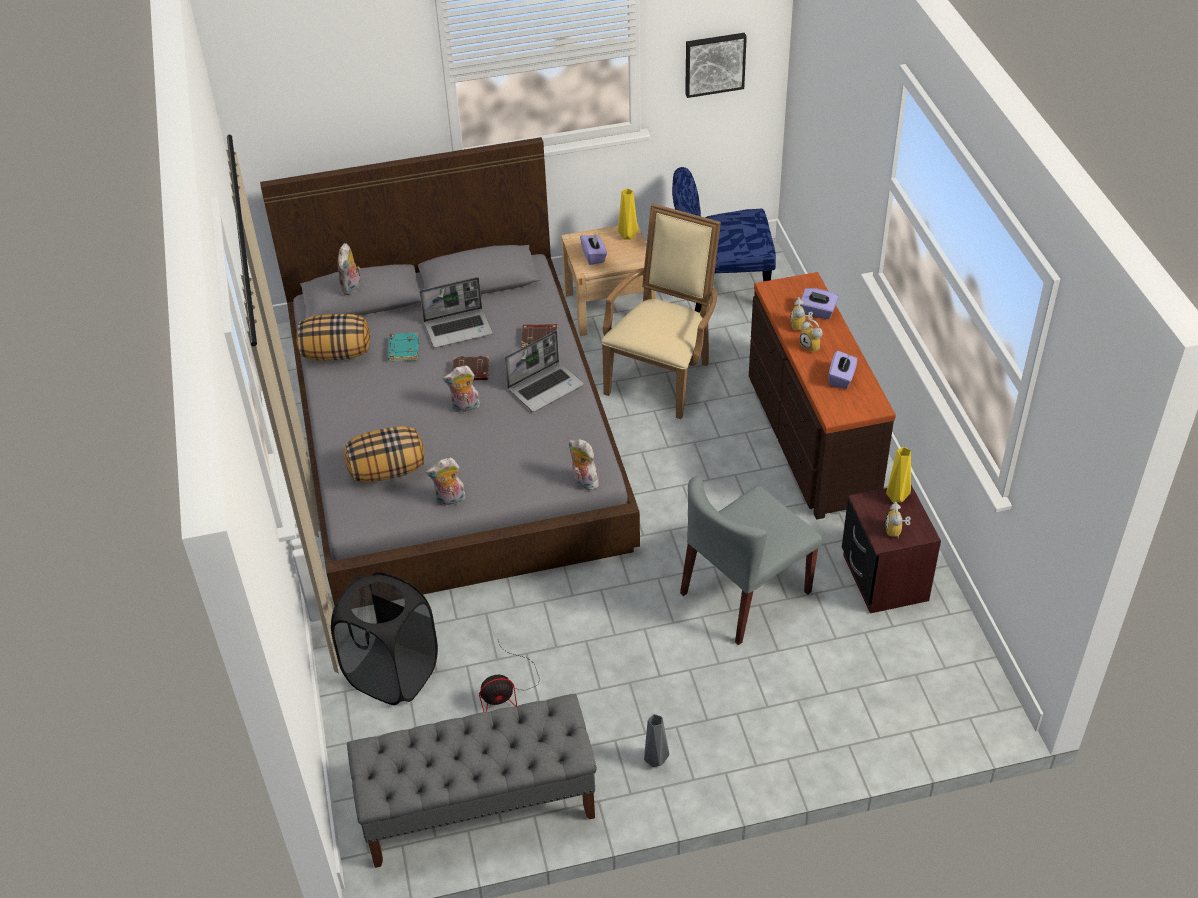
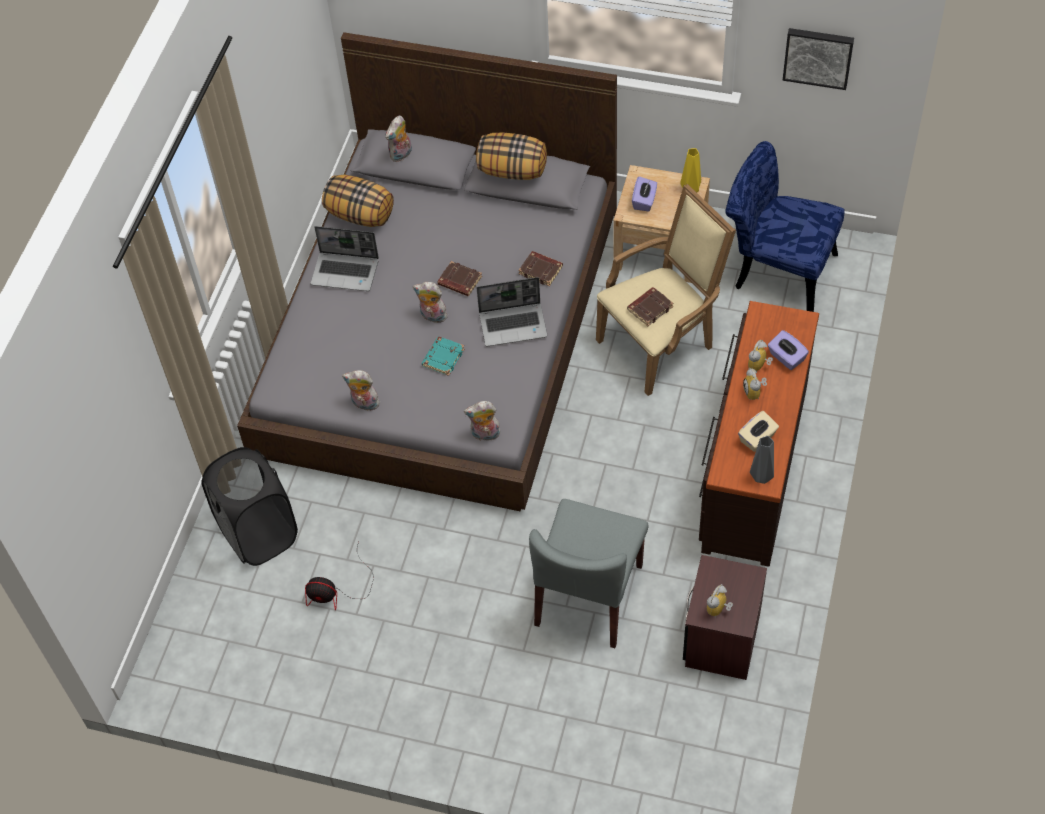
camera: 30 degrees right, 10 degrees up
(388, 470) = (331, 352): pillow -> pillow (512, 170)
(403, 349) = (417, 233): turquoise book -> turquoise book (443, 357)
(459, 328) = (477, 231): laptop -> laptop (346, 272)
(478, 808) = (254, 683): grey bench -> none
(583, 482) = (485, 435): plush toy -> plush toy turned 75 degrees counterclockwise
(656, 761) = (414, 713): grey vase -> grey vase (761, 478)
(659, 330) = (650, 308): none -> brown book
(745, 593) = (589, 596): grey chair -> grey chair turned 60 degrees counterclockwise
(841, 378) = (757, 439): purple tissue box -> beige tissue box
(897, 497) = (744, 577): yellow vase -> none

